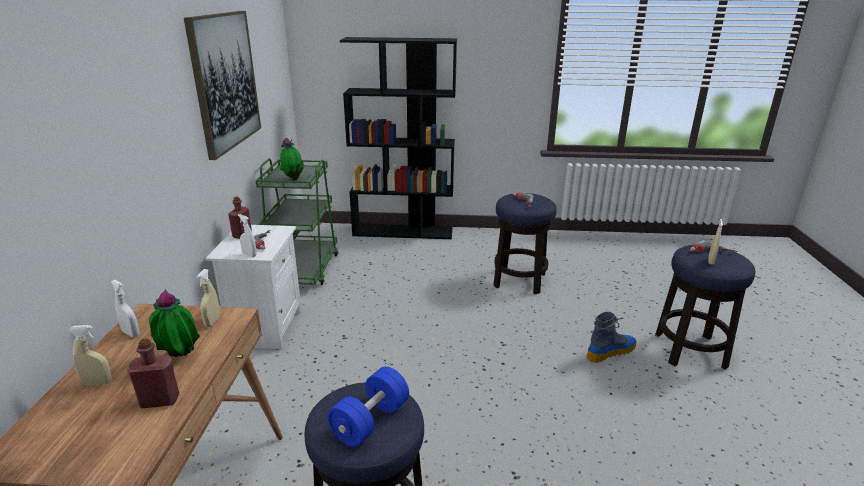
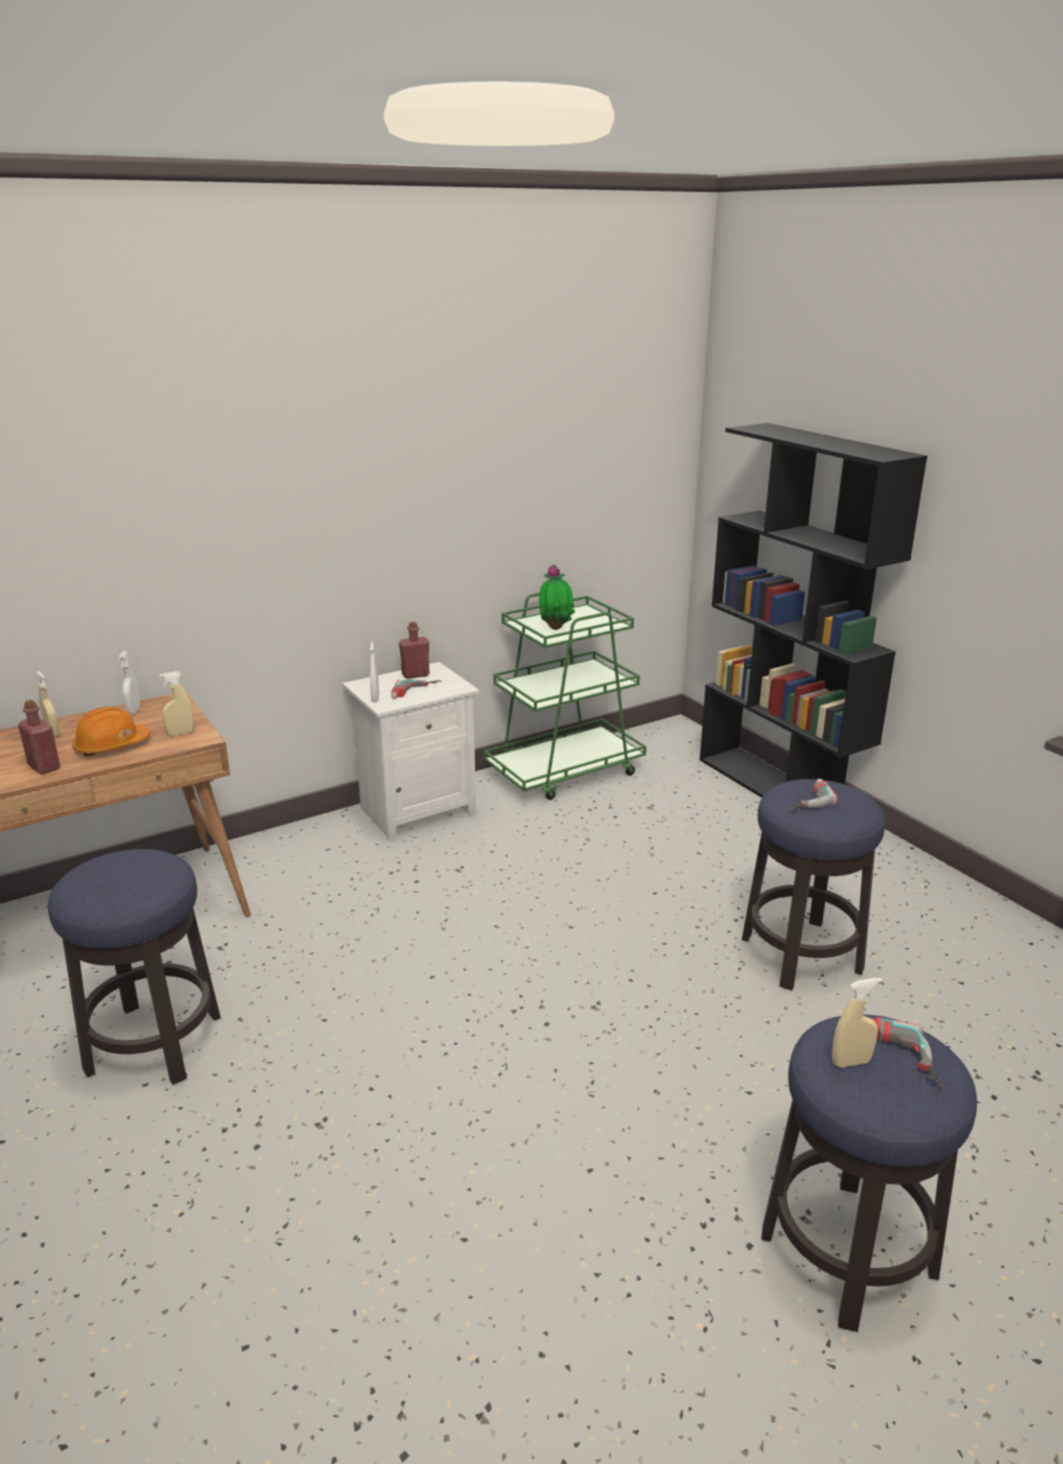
camera: 55 degrees right, 0 degrees up
(180, 357) = (111, 746): potted plant -> orange hard hat
(225, 81) = (468, 467): picture -> none
(370, 421) = (111, 885): blue dumbbell -> none
(610, 352) = (711, 1135): boot -> none

